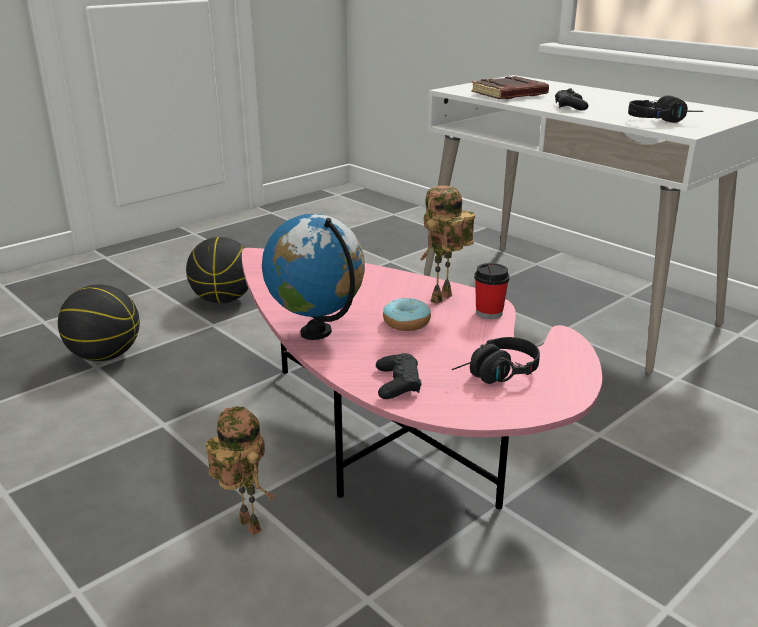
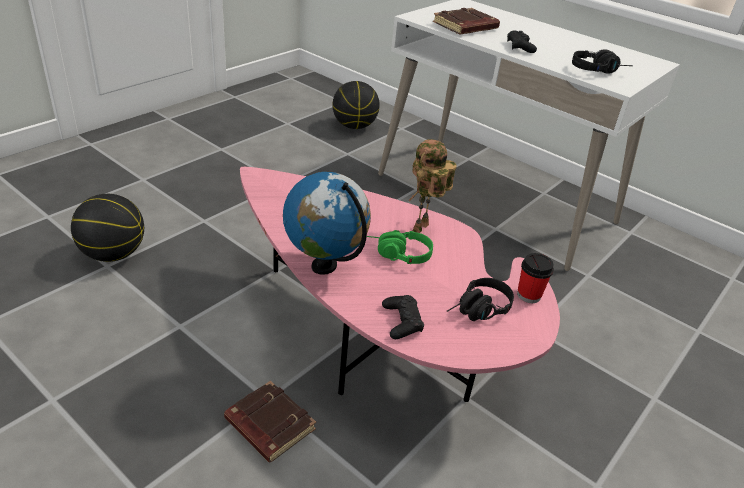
camera: 10 degrees left, 10 degrees up
(223, 300) = (208, 193): basketball -> basketball (354, 126)
(245, 526) = (268, 425): toy robot -> brown book
(406, 323) = (397, 255): donut -> green headphones
(489, 313) = (461, 244): cup -> cup (528, 295)

